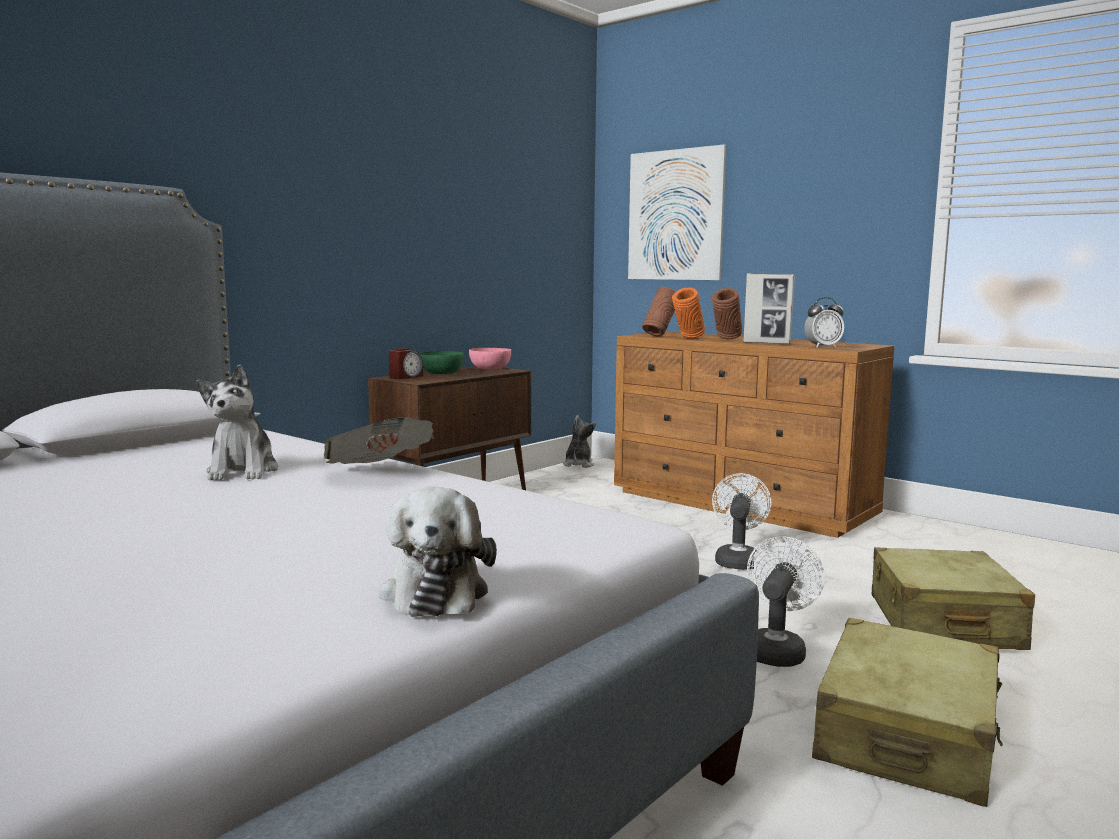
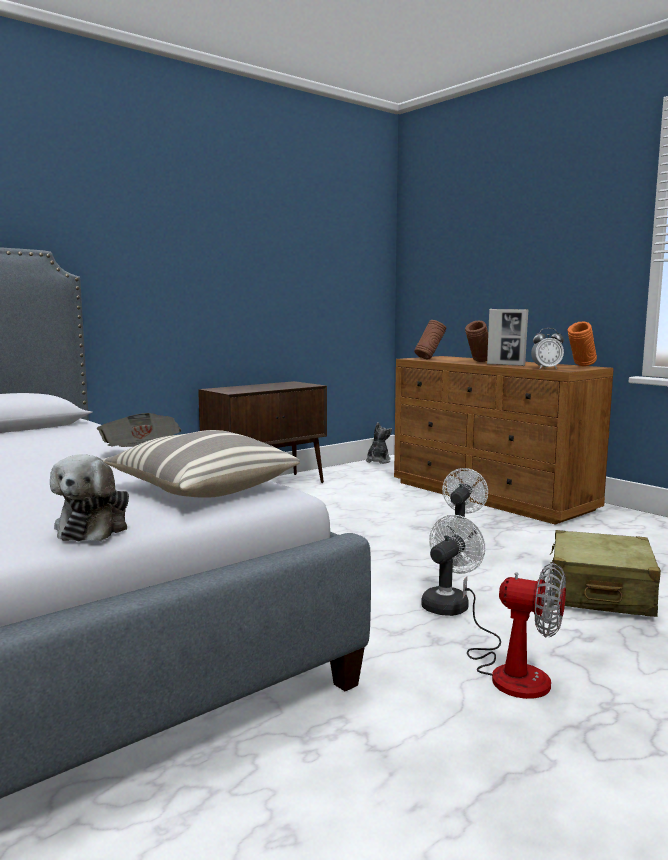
camera: 10 degrees right, 0 degrees up
(243, 471) = (52, 450): plush toy -> none
(405, 377) = (226, 388): alarm clock -> none
(442, 373) = (256, 386): green bowl -> none
(490, 368) = (297, 383): pink bowl -> none
(522, 523) = (202, 489): none -> pillow
(675, 215) = (454, 262): picture -> none
(688, 338) = (448, 361): orange vase -> orange vase (581, 366)
(906, 736) = (510, 671): beige suitcase -> fan

